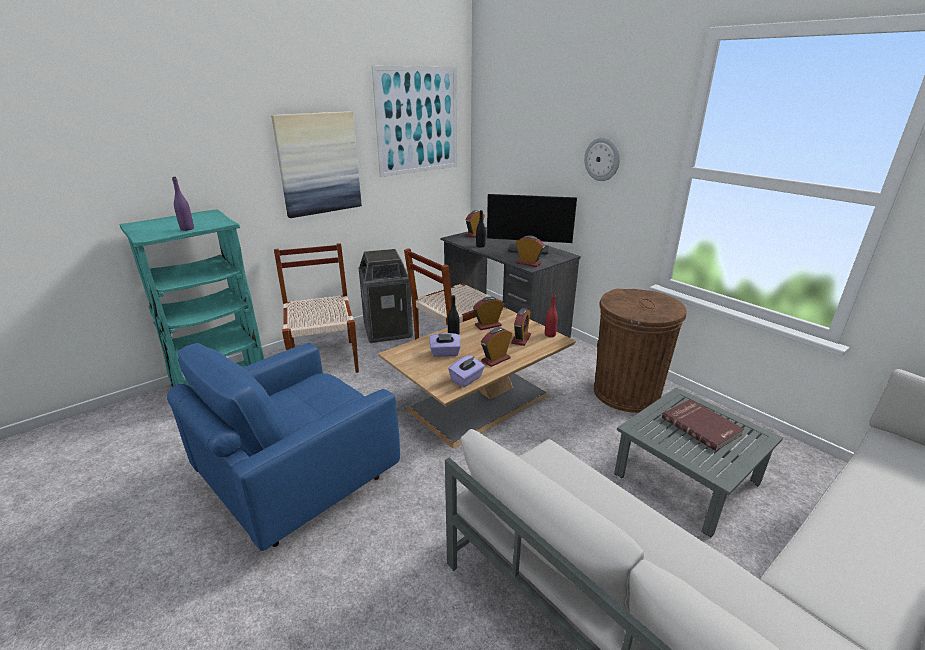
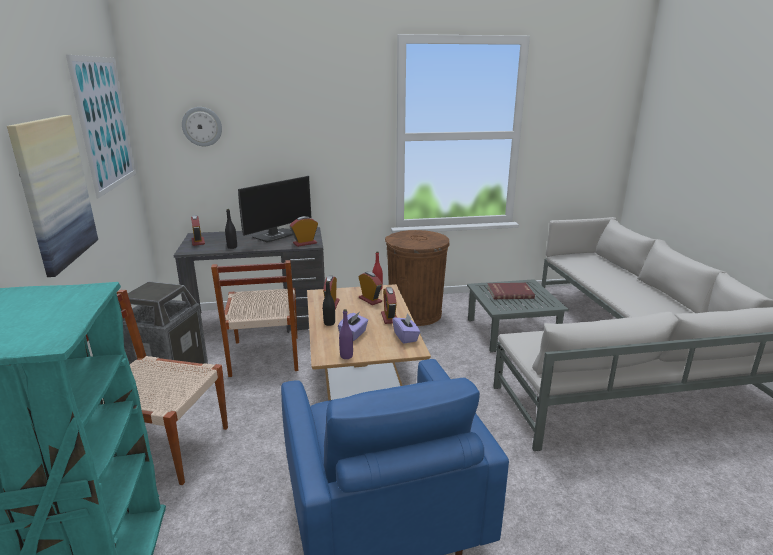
camera: 60 degrees left, 5 degrees down
(187, 229) = (73, 311): purple bottle -> purple bottle (346, 356)
(602, 159) = (324, 138): wall clock -> wall clock (202, 126)

